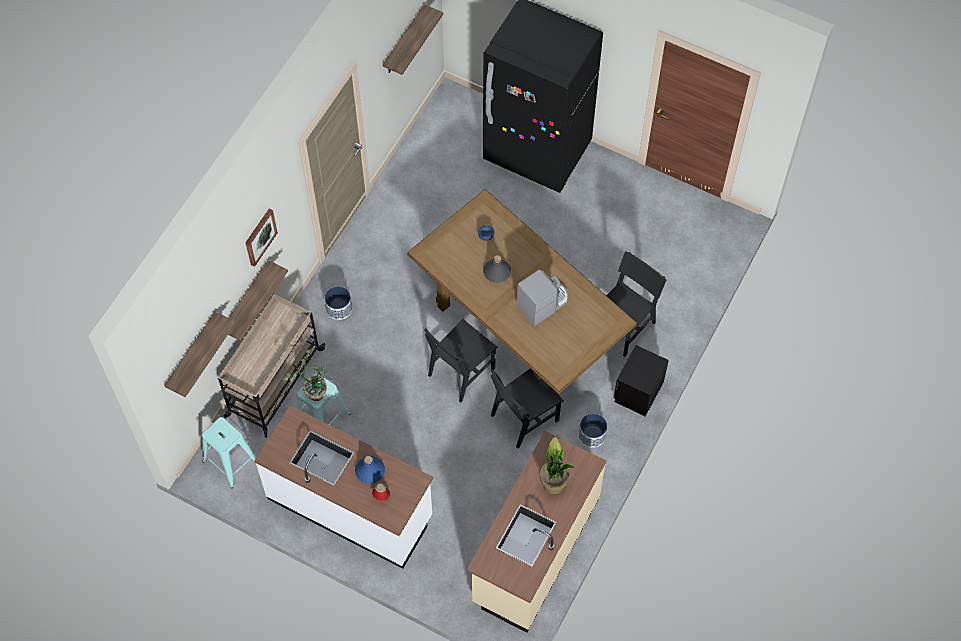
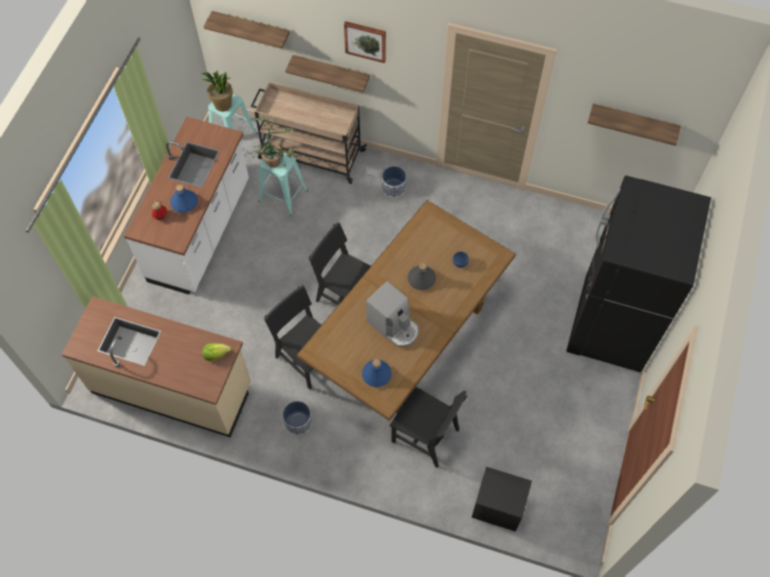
camera: 80 degrees right, 0 degrees up
(554, 485) = (183, 358): potted plant -> potted plant (223, 105)
(591, 326) = (376, 374): none -> blue bottle
(637, 391) = (354, 459): black nightstand -> black nightstand (498, 505)

